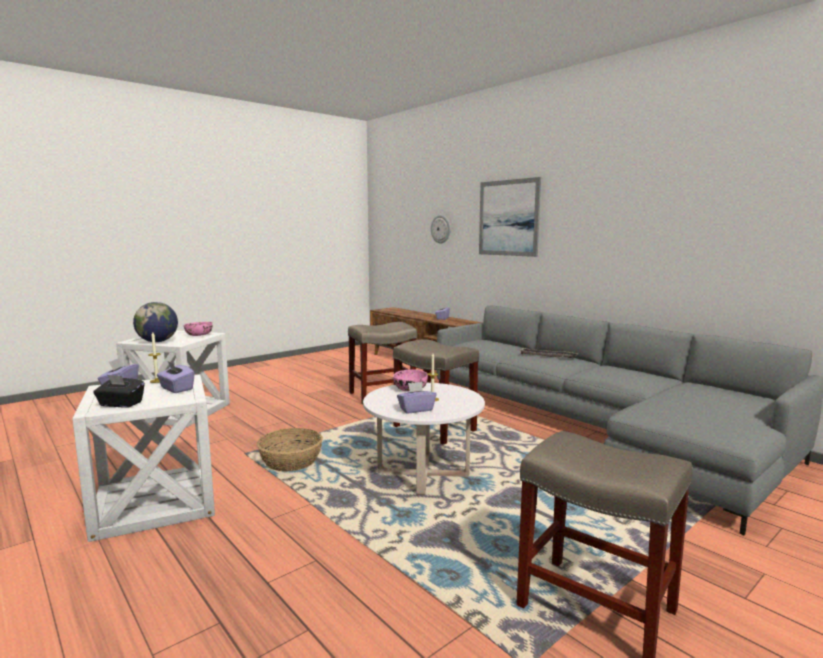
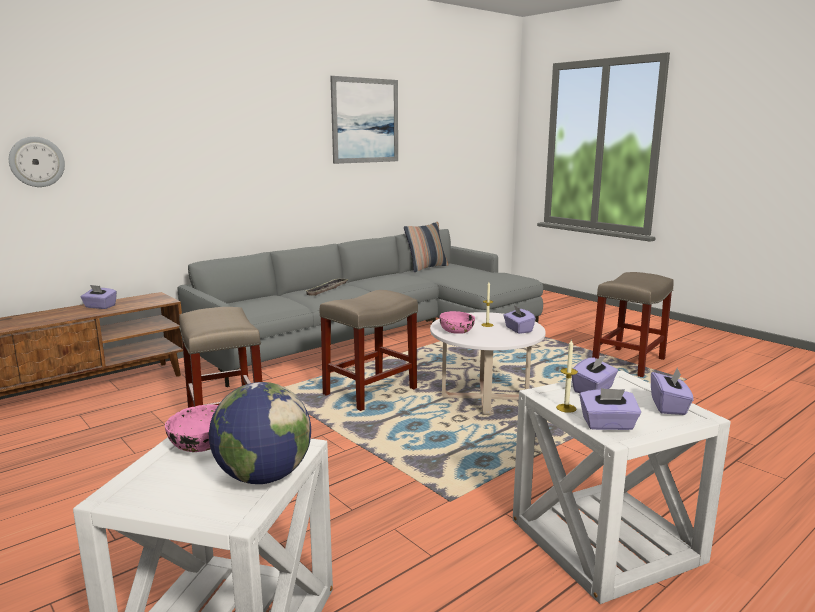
camera: 90 degrees left, 5 degrees up
(120, 404) = (669, 406): black tissue box -> purple tissue box
(291, 461) = (468, 465): basket -> none
(508, 218) = (181, 143): picture -> picture (365, 120)
(722, 389) = (426, 268): none -> pillow

